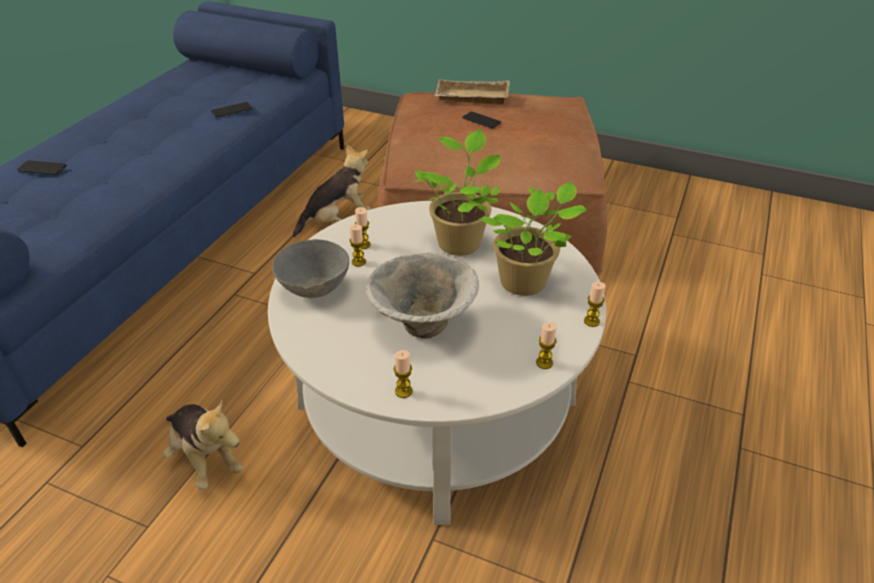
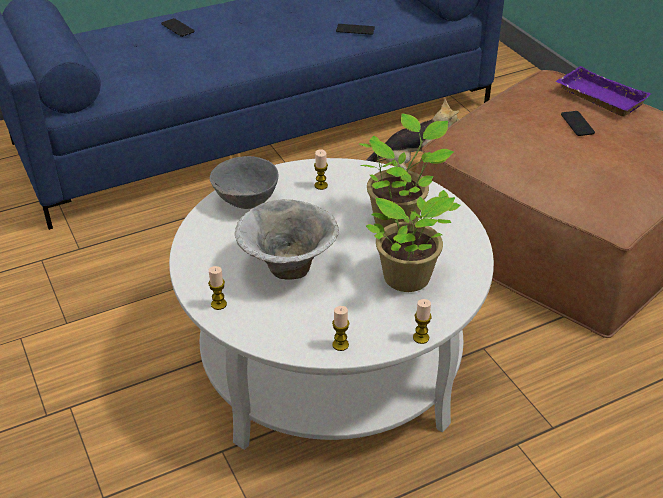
camera: 40 degrees right, 0 degrees up
(205, 458) = (138, 300): plush toy -> none
(358, 262) = (301, 197): candle -> none
(471, 98) = (598, 97): beige tray -> purple tray

